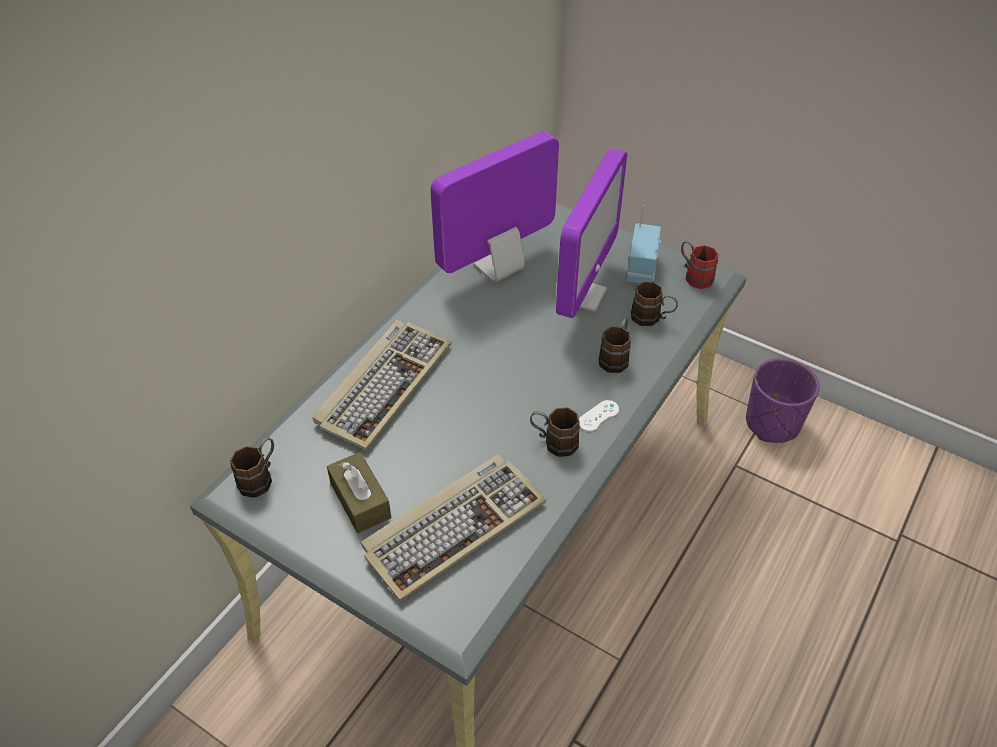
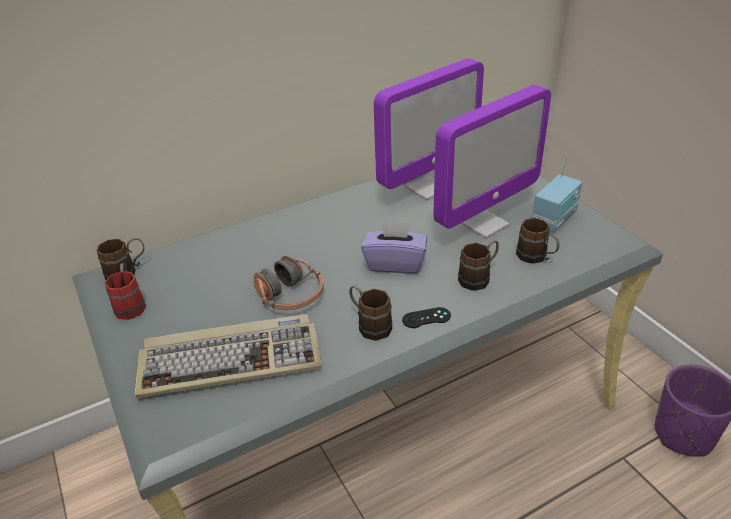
camera: 30 degrees right, 10 degrees down
(360, 500) = (179, 313): brown tissue box -> none
(383, 385) = (268, 240): keyboard -> none
(458, 440) = (290, 296): none -> headphones
(499, 268) = (426, 187): monitor -> monitor turned 150 degrees clockwise
(531, 368) = (395, 263): none -> purple tissue box
(598, 416) = (426, 318): white game controller -> black game controller
(694, 276) = (603, 237): red mug -> red mug (130, 304)

